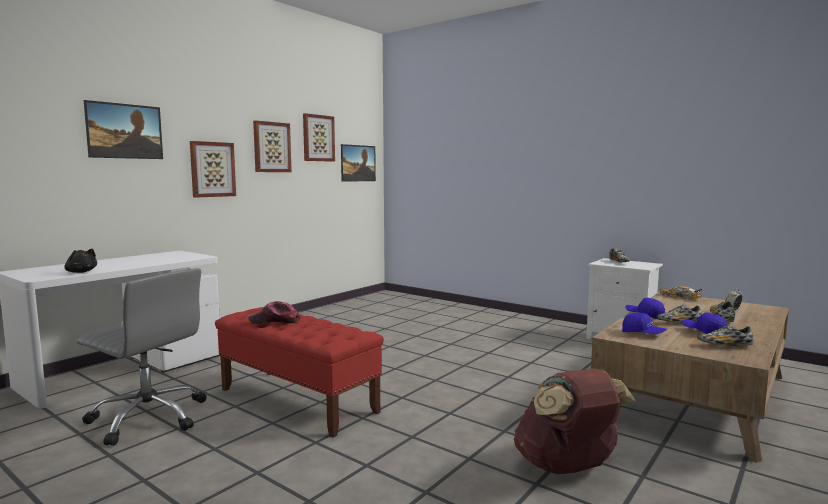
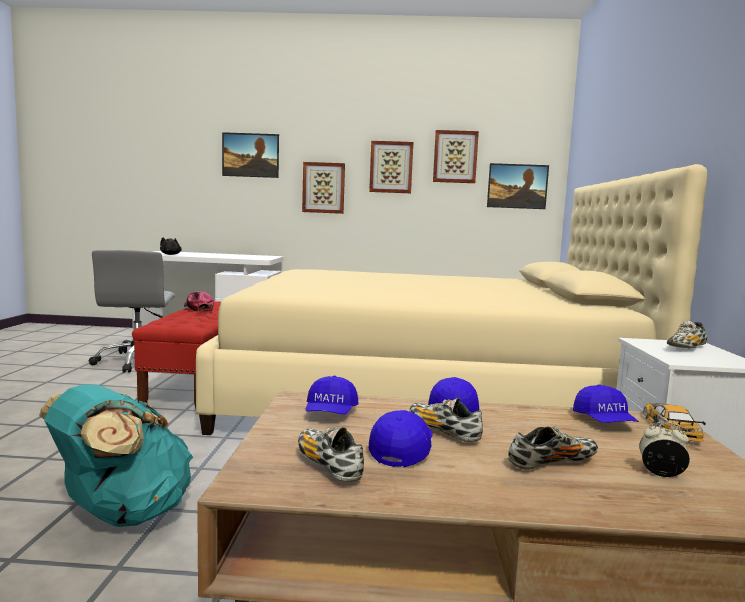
camera: 55 degrees right, 0 degrees up
(438, 341) = (425, 397): none -> beige bed
(567, 467) = (122, 514): brown backpack -> turquoise backpack
(669, 301) = (604, 422): none -> blue cap

